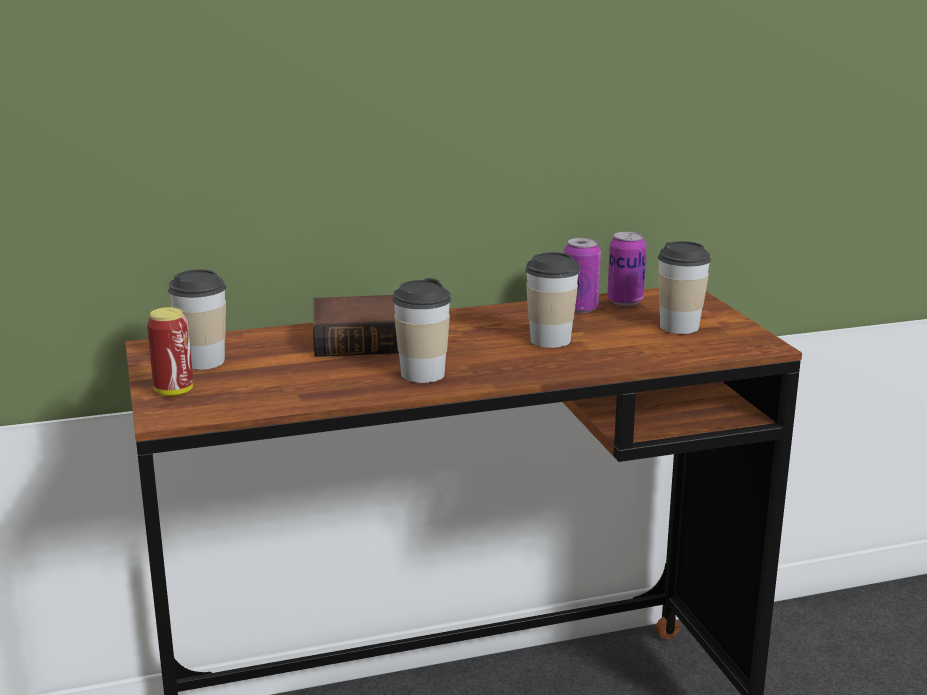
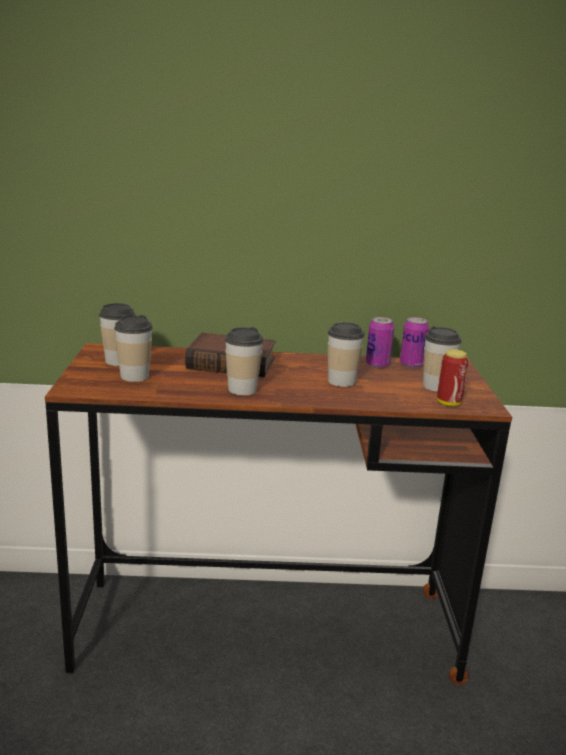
camera: 15 degrees right, 0 degrees up
(174, 391) = (86, 376): can -> can (448, 403)
(248, 380) = (134, 376): none -> cup

